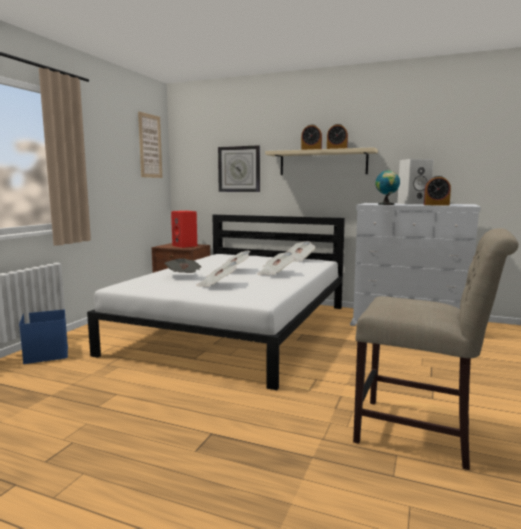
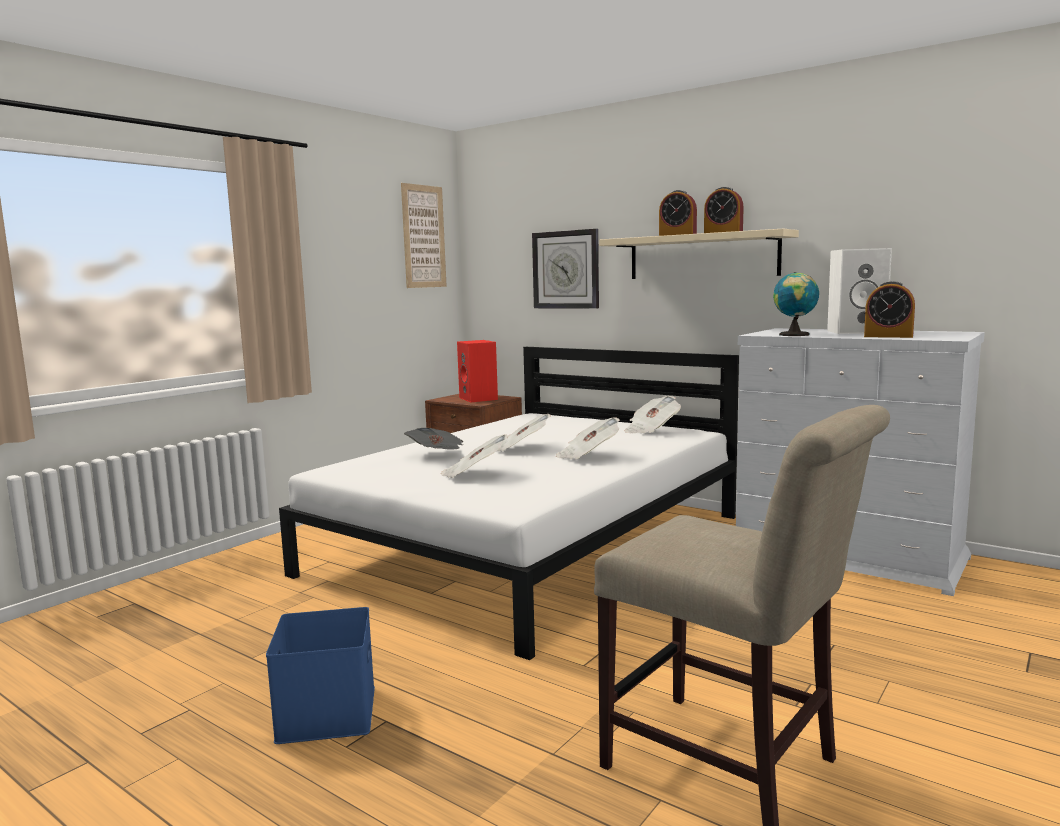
camera: 15 degrees right, 0 degrees up
(45, 354) = (227, 567): blue storage box -> blue storage box (325, 712)

